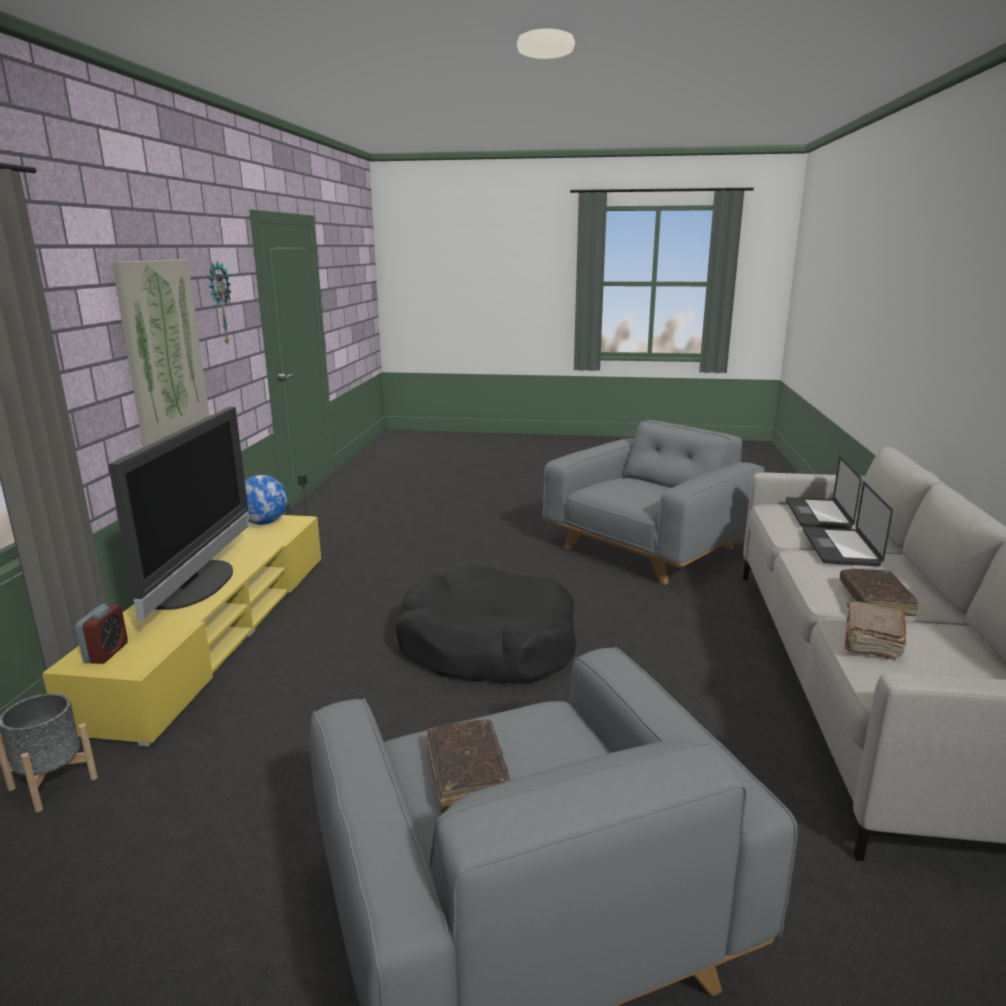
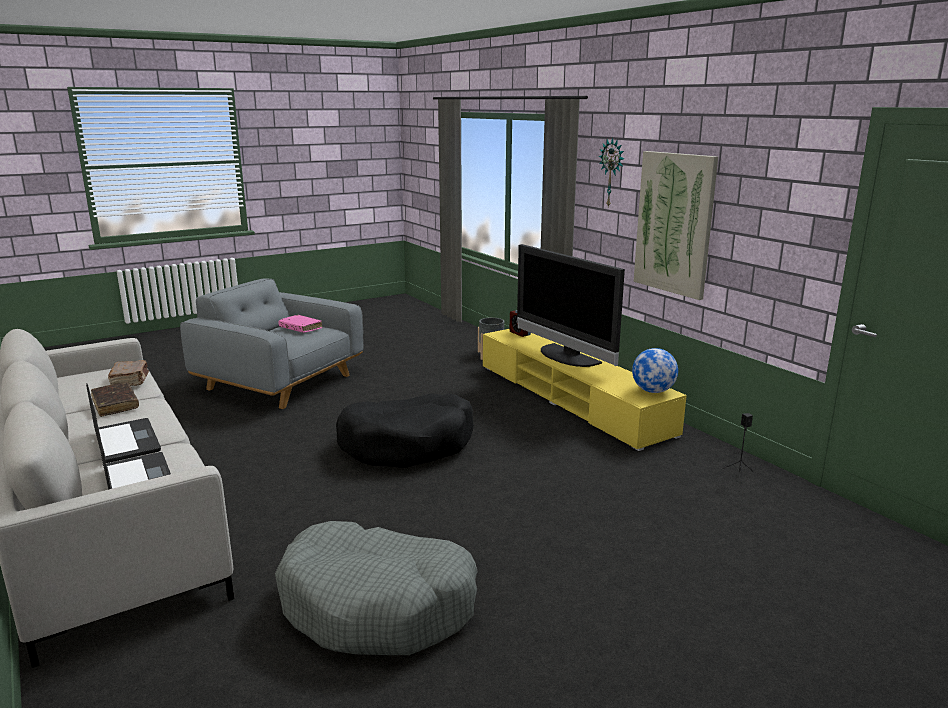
camera: 140 degrees right, 0 degrees up
(219, 304) = (760, 205): wall clock -> wall clock (612, 173)
(468, 773) = (300, 328): brown book -> pink book
(648, 548) = (378, 605): grey armchair -> grey dog bed

